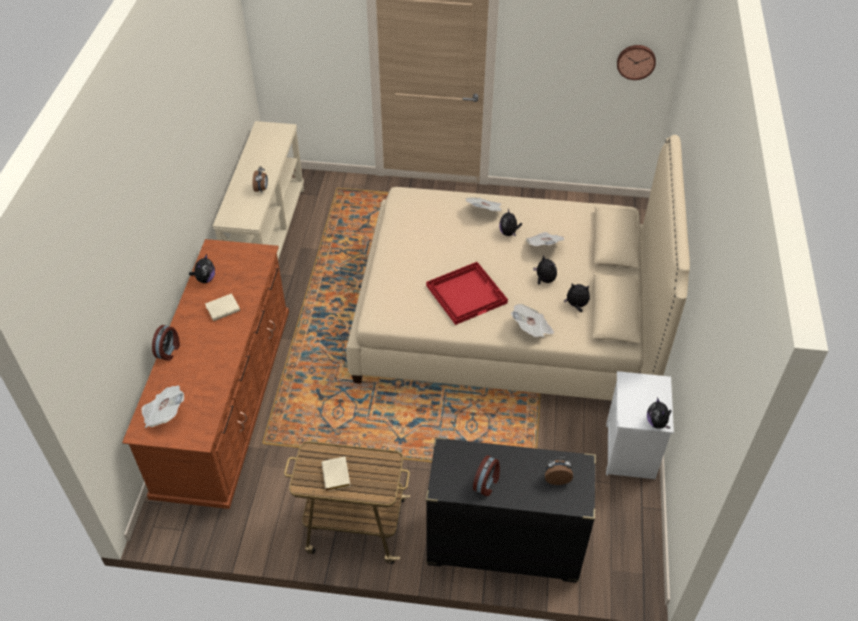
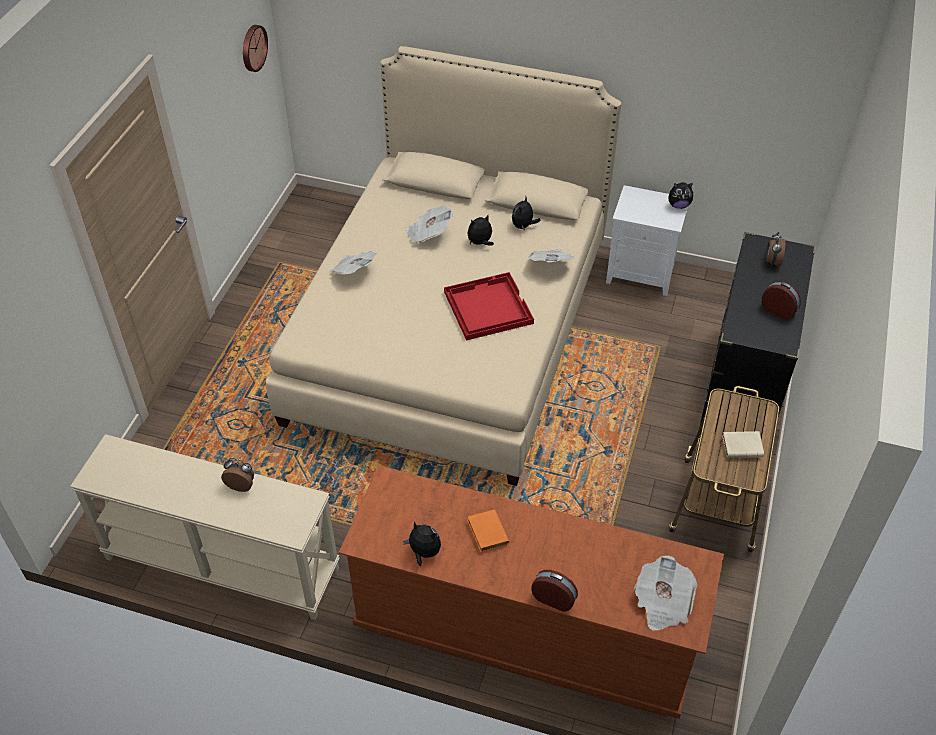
camera: 80 degrees left, 0 degrees up
(223, 308) = (486, 532): beige book -> orange book
(509, 233) = (398, 257): plush toy -> none

